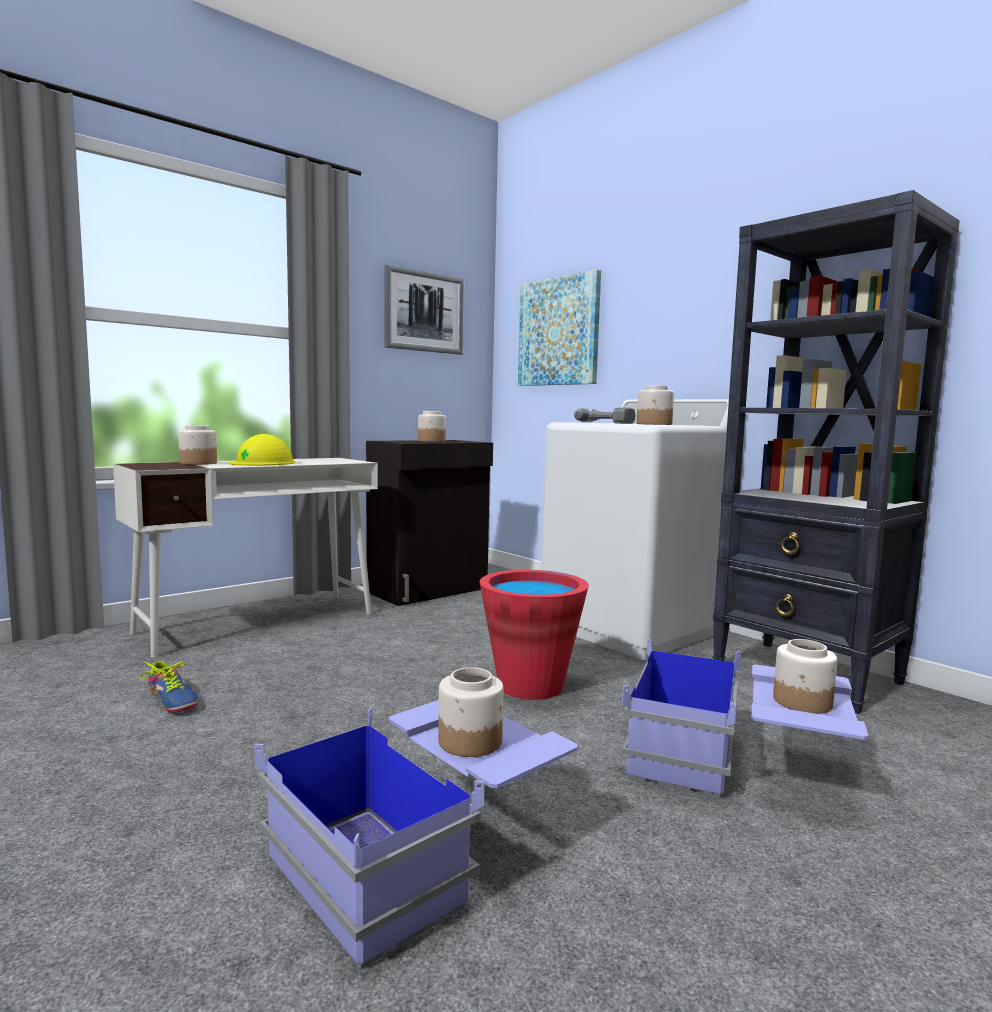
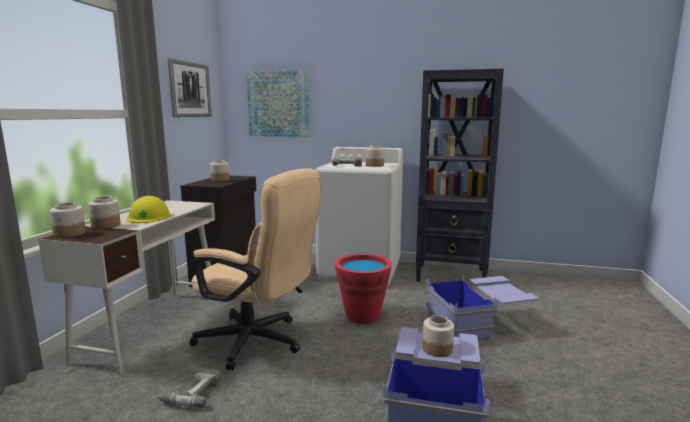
camera: 35 degrees left, 5 degrees up
(173, 700) = (191, 393): shoe -> power drill
(333, 673) = (258, 342): none -> beige office chair
(802, 702) = (502, 290): jar -> jar (69, 234)

